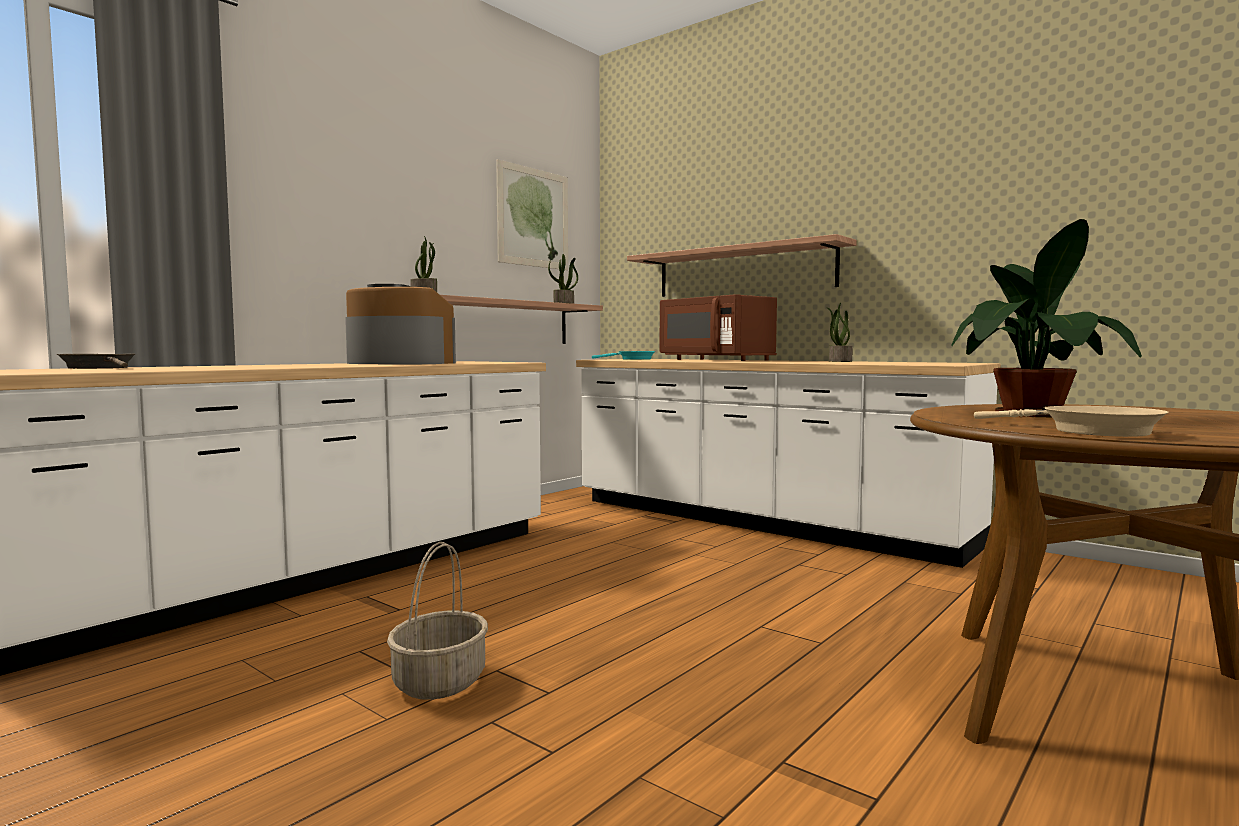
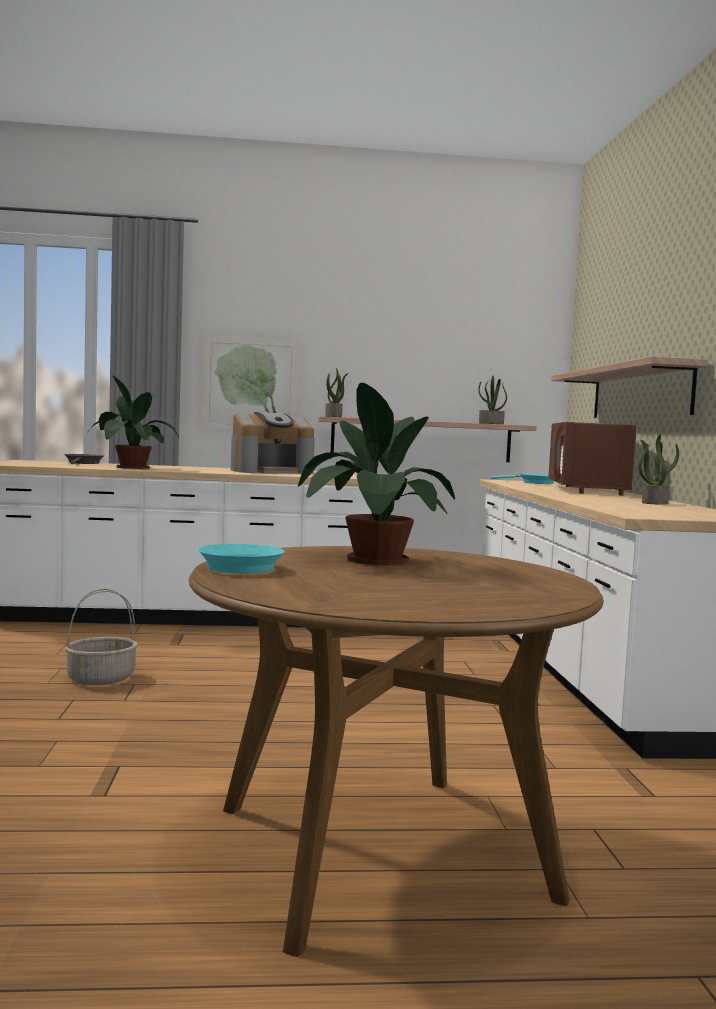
camera: 45 degrees right, 0 degrees up
(229, 367) = (129, 467): none -> potted plant
(398, 363) = (271, 471): coffee machine -> coffee machine turned 90 degrees clockwise
(533, 218) = (475, 341): picture -> picture (250, 385)
(1089, 431) = (243, 567): beige frying pan -> turquoise frying pan

